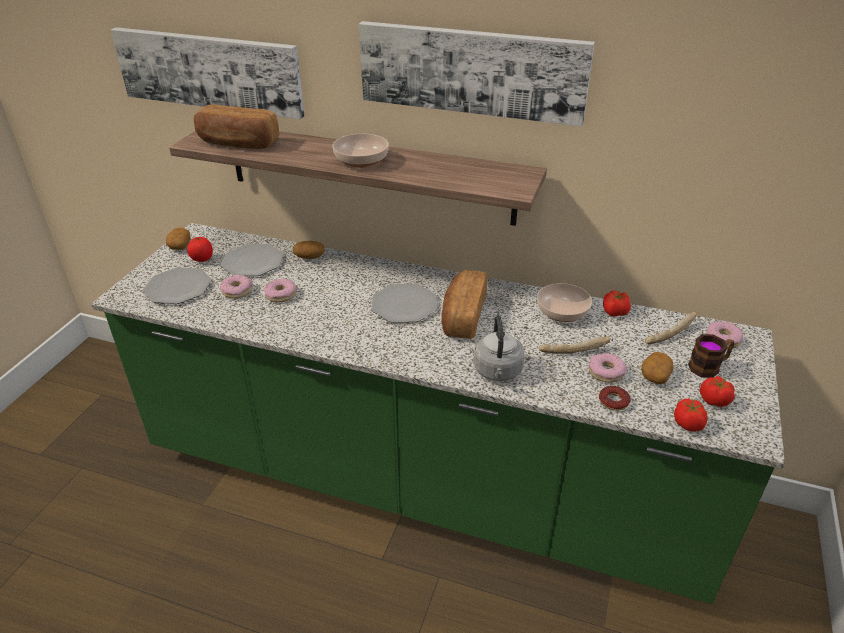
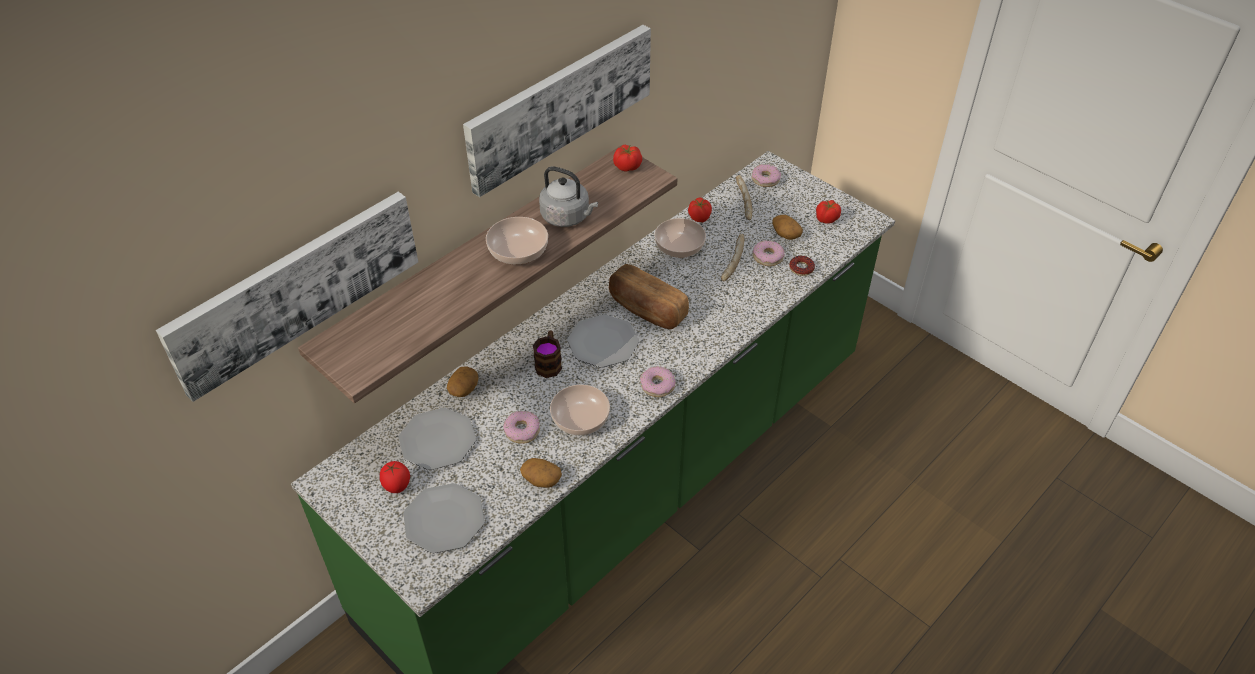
camera: 65 degrees left, 10 degrees up
(180, 246) = (345, 503): potato -> potato (541, 479)
(237, 291) = (489, 466): donut -> donut (657, 385)
(238, 143) = (393, 333): bread -> none
(310, 318) = (580, 418): none -> bowl
(498, 372) = (734, 317): grey kettle -> grey kettle (567, 217)
(687, 424) = (842, 244): tomato -> tomato (627, 167)
(709, 367) = (791, 202): mug -> mug (549, 362)

